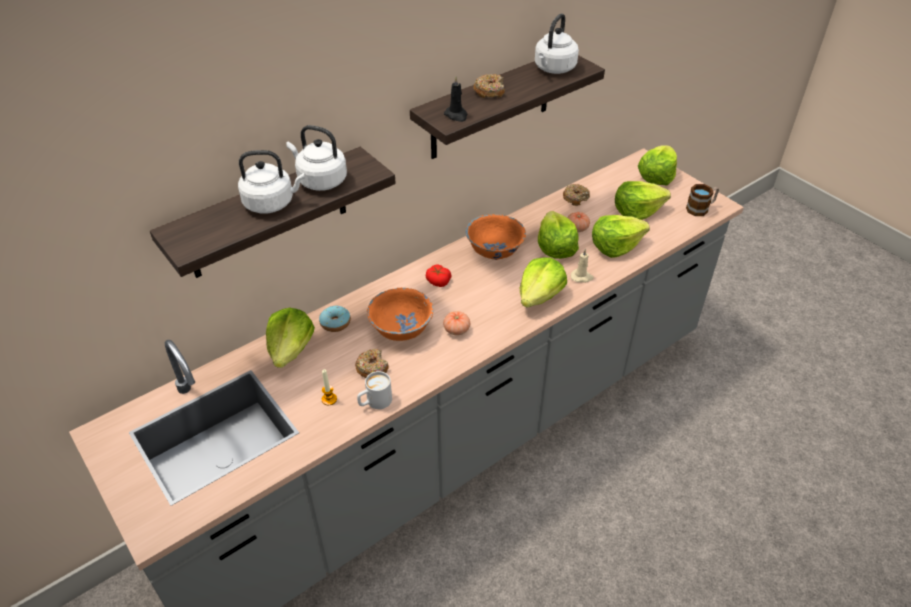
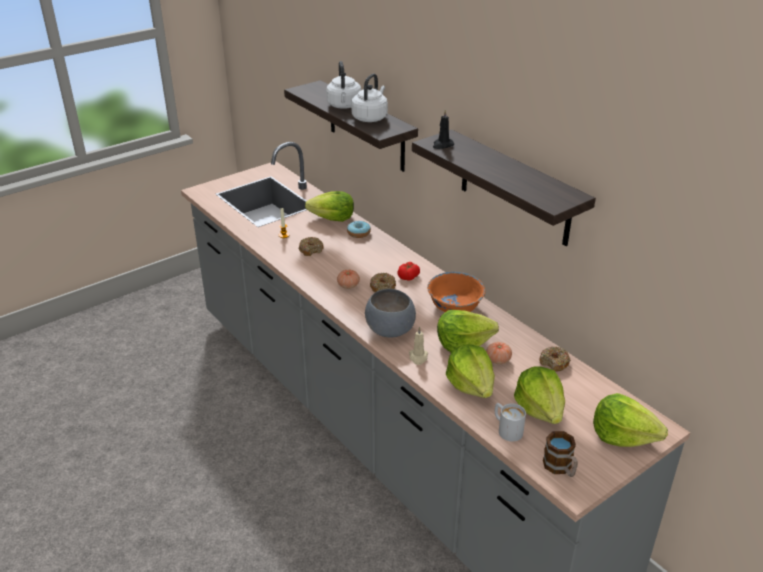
camera: 90 degrees right, 10 degrees down
(374, 402) = (277, 252): white mug -> white mug (506, 429)
(401, 328) = (351, 261): orange bowl -> none
(489, 91) = (488, 158): donut -> donut (383, 287)
(540, 296) = (390, 330): lettuce -> grey bowl
(553, 69) = (543, 188): white kettle -> none

